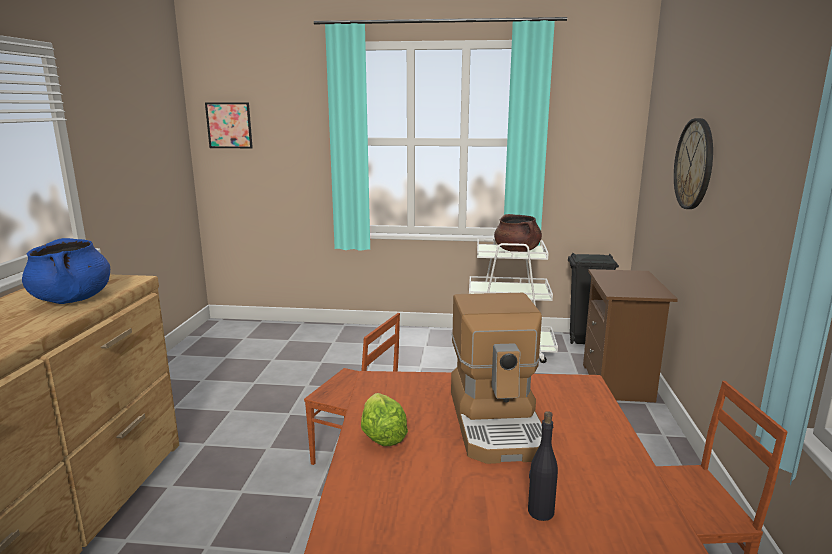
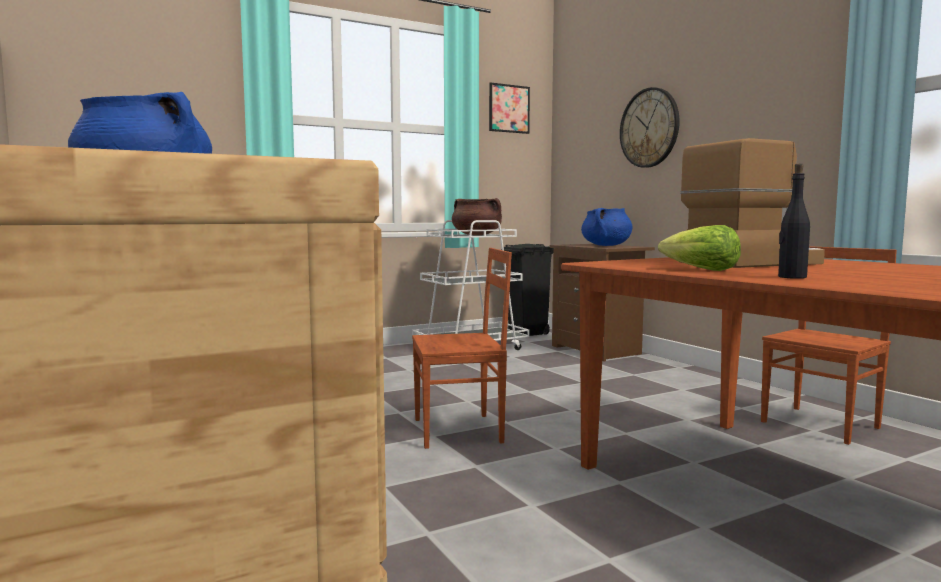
camera: 35 degrees left, 10 degrees down
(229, 125) = (81, 82): picture -> picture (509, 108)
(498, 422) = (750, 263): coffee machine -> coffee machine turned 75 degrees counterclockwise
(540, 512) = (902, 271): black bottle -> black bottle (791, 277)
(634, 284) = (606, 245): none -> blue cooking pot

